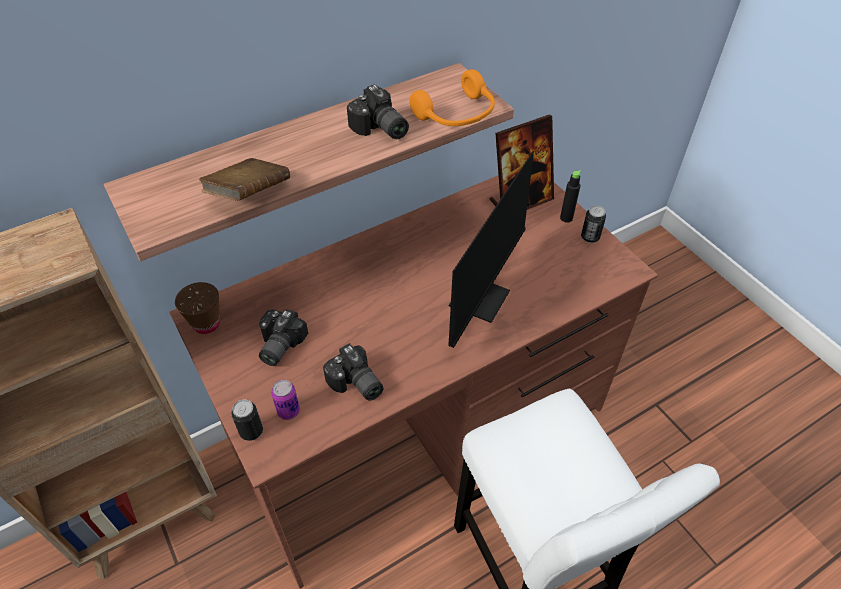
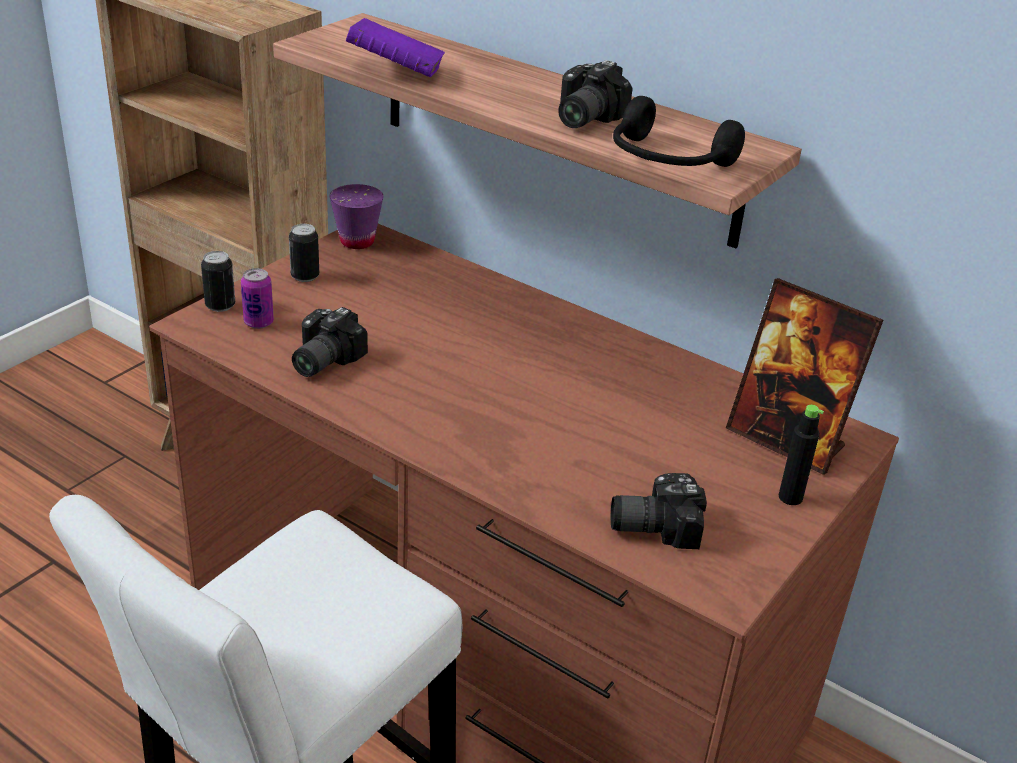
camera: 65 degrees right, 15 degrees down
(206, 324) = (357, 241): brown cup -> purple cup
(249, 195) = (395, 72): brown book -> purple book
(277, 345) = (351, 293): camera -> camera (653, 525)
(457, 115) = (667, 160): orange headphones -> black headphones
(485, 293) = (550, 437): monitor -> none
(590, 237) = (766, 532): can -> can (305, 276)

